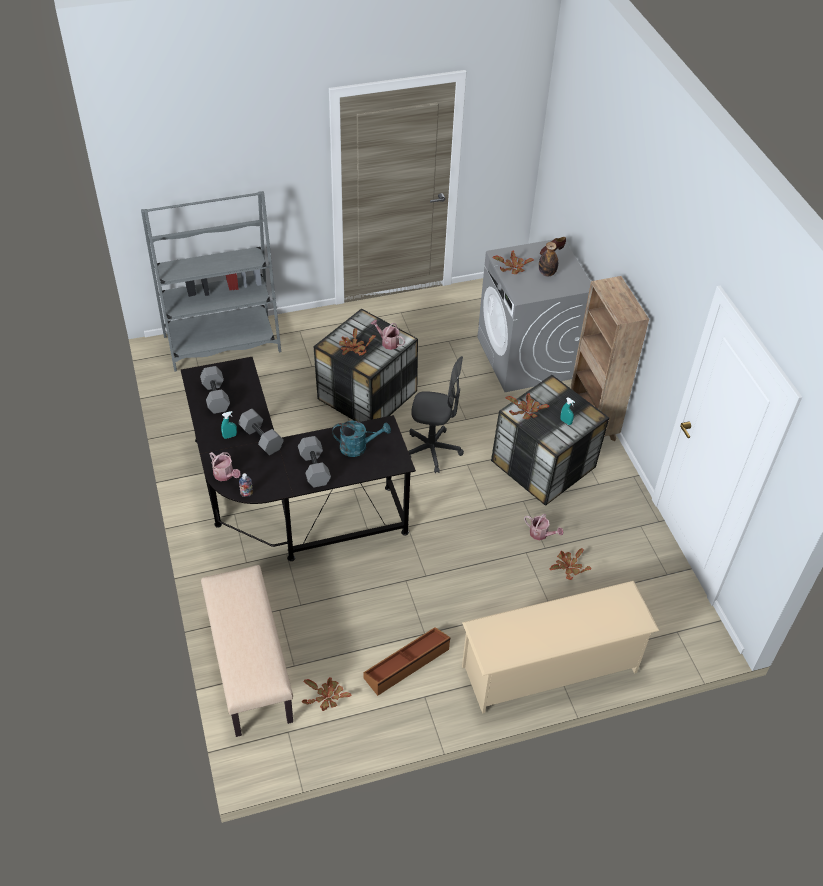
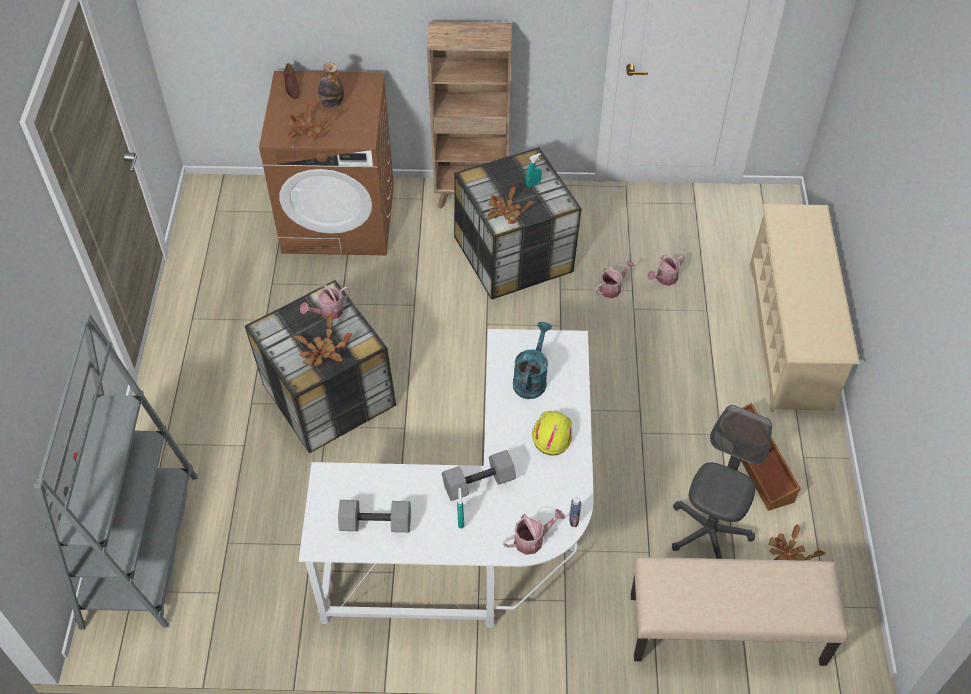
camera: 70 degrees left, 5 degrees up
(283, 504) = (481, 535): black desk -> white desk
(313, 468) = (551, 435): grey dumbbell -> yellow hard hat
(432, 450) = (451, 352): grey office chair -> grey office chair (709, 532)
(526, 358) = (339, 217): grey washing machine -> brown washing machine
(568, 567) = (664, 279): potted plant -> watering can

